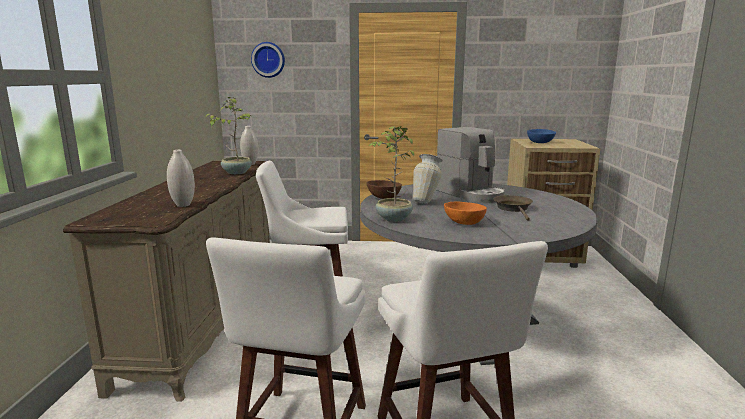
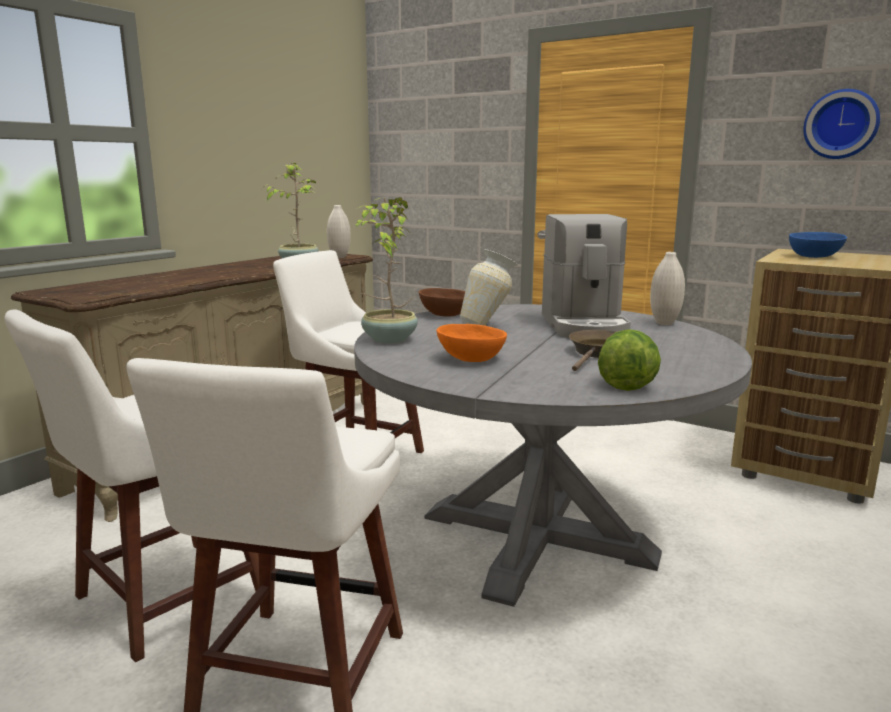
camera: 30 degrees right, 0 degrees up
(183, 205) = (151, 288): white vase -> white vase (664, 323)
(268, 60) = (425, 120): wall clock -> wall clock (841, 124)
(560, 223) = (626, 383): none -> lettuce

